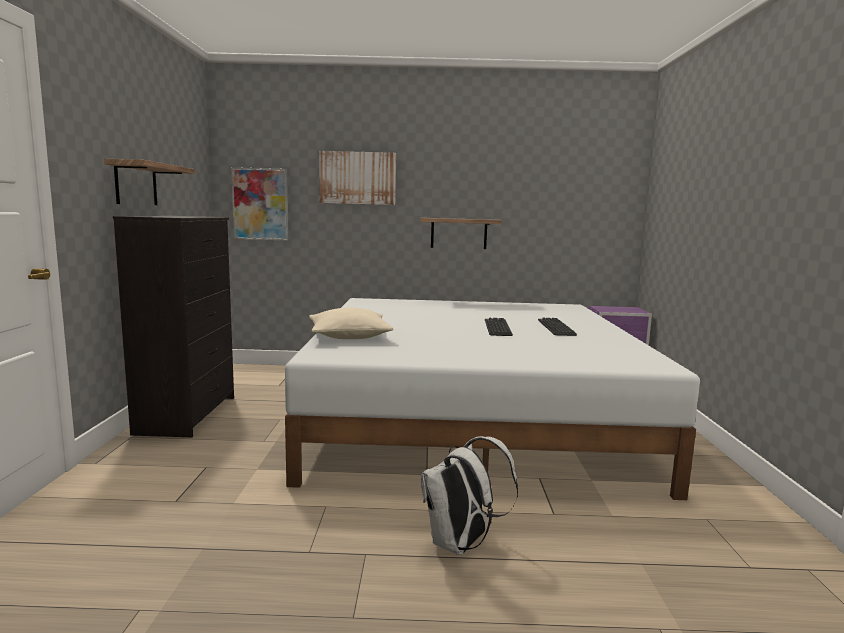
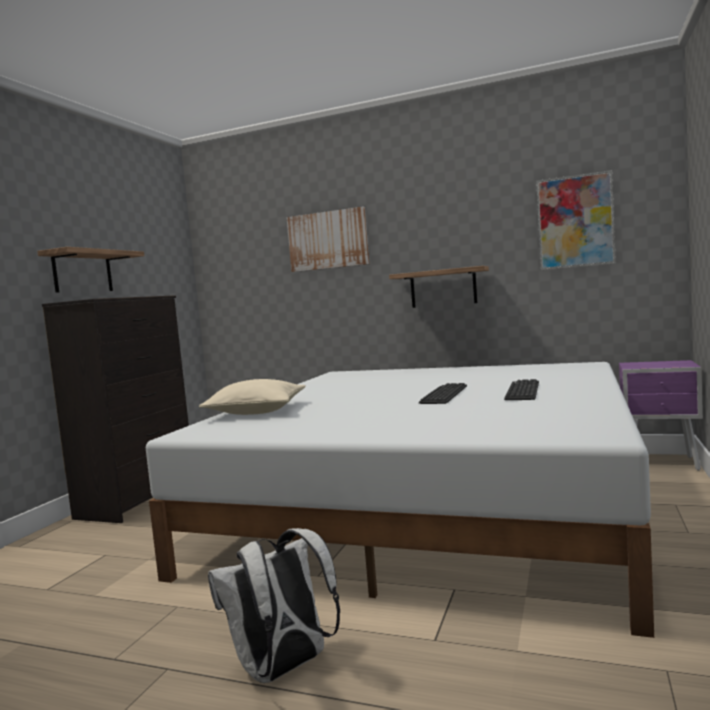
camera: 20 degrees right, 5 degrees down
(260, 204) = (238, 280): picture -> picture (575, 222)

